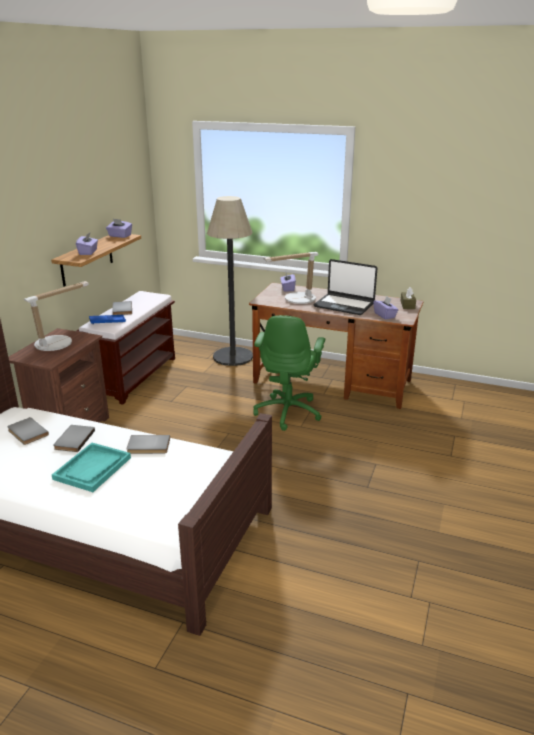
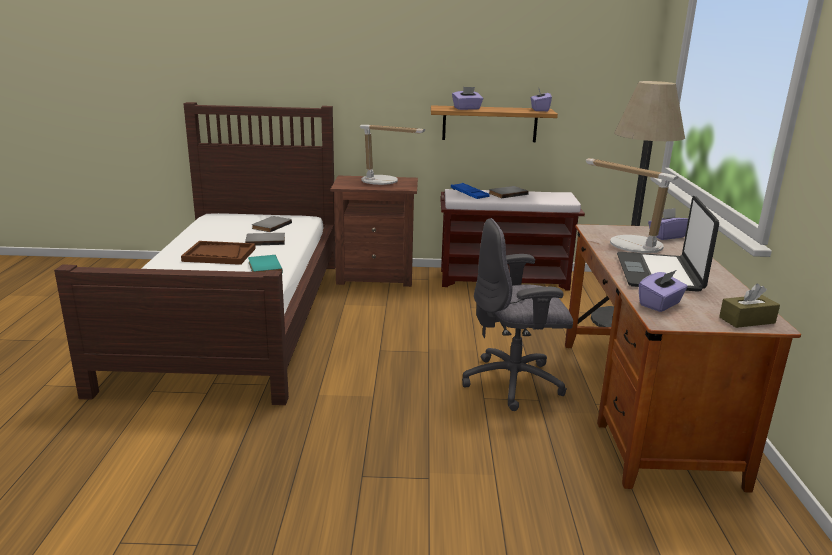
camera: 70 degrees right, 5 degrees down
(92, 468) = (219, 255): turquoise tray -> brown tray
(148, 446) = (263, 267): grey book -> turquoise book
(288, 412) = (514, 383): green office chair -> grey office chair

